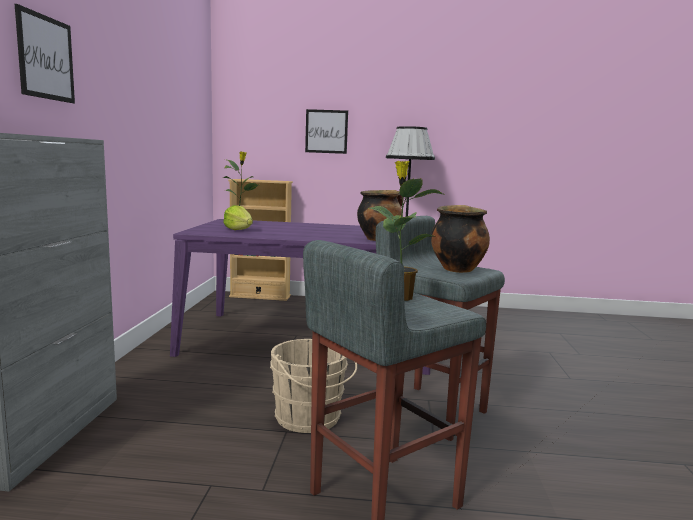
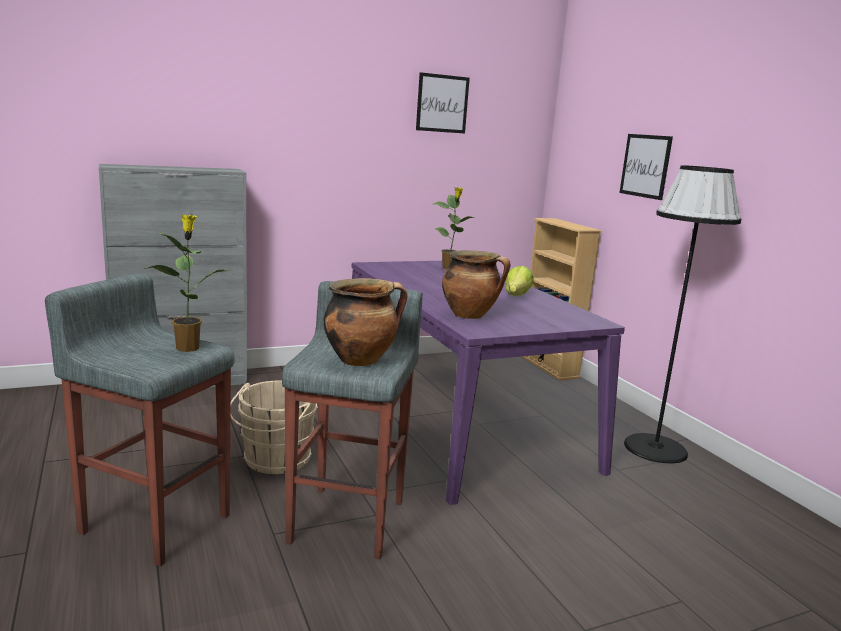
camera: 60 degrees right, 5 degrees up
(46, 57) = (239, 106): picture -> picture (442, 103)
(239, 230) = (413, 272): lettuce -> lettuce (516, 295)

